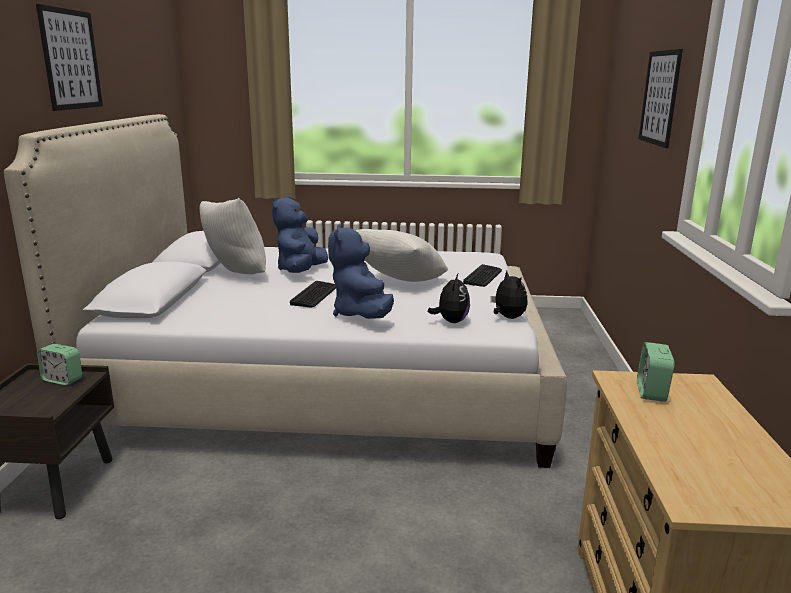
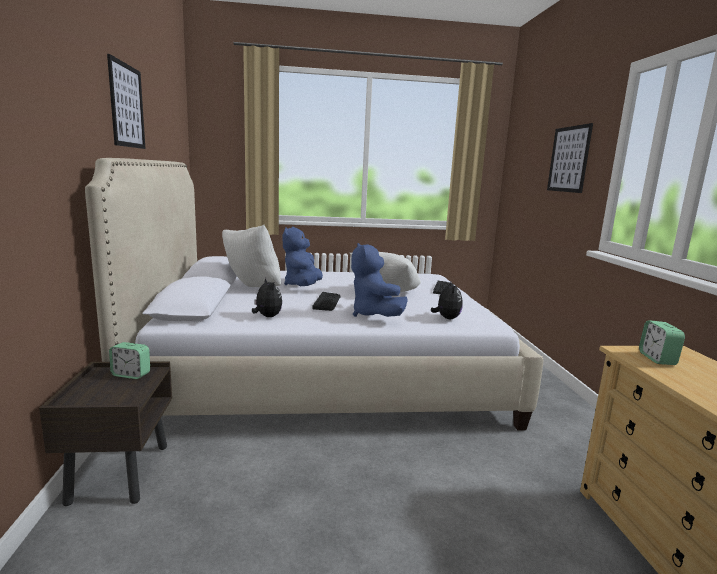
camera: 10 degrees left, 5 degrees down
(507, 317) = (484, 315): plush toy -> plush toy (267, 316)

